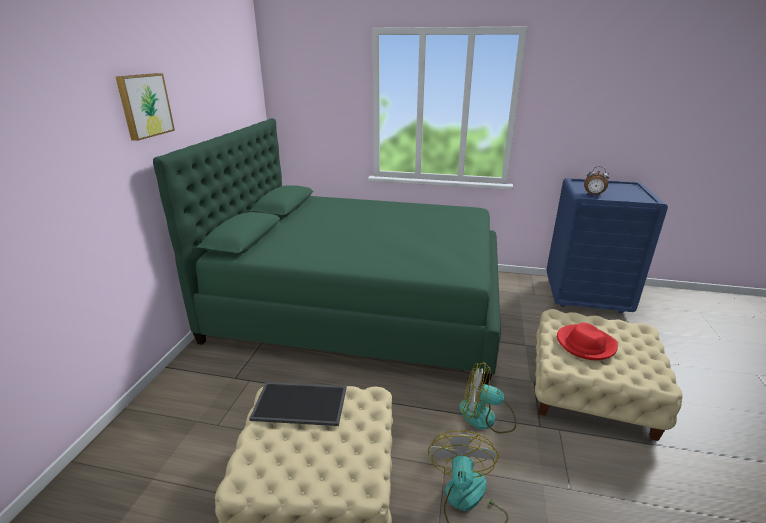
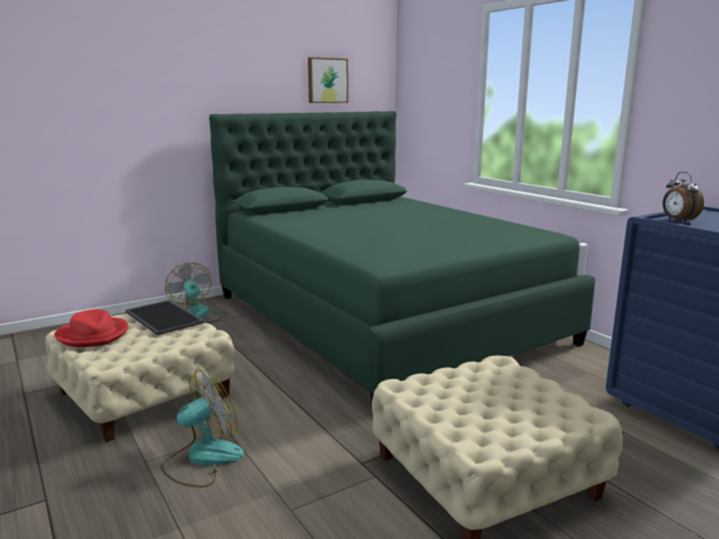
camera: 45 degrees right, 10 degrees down
(144, 105) = (218, 73): picture -> picture (327, 80)
(486, 417) = (327, 430): fan -> fan (199, 316)
(585, 344) = (471, 390): red hat -> red hat (93, 335)

